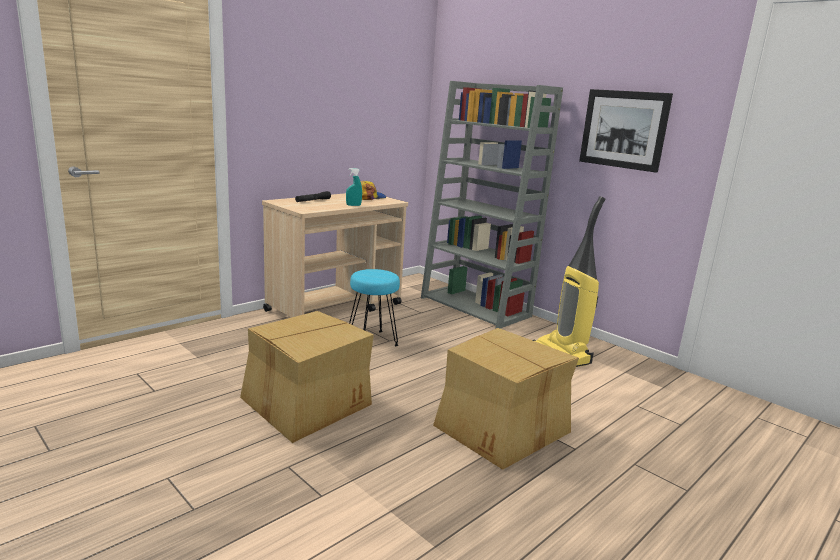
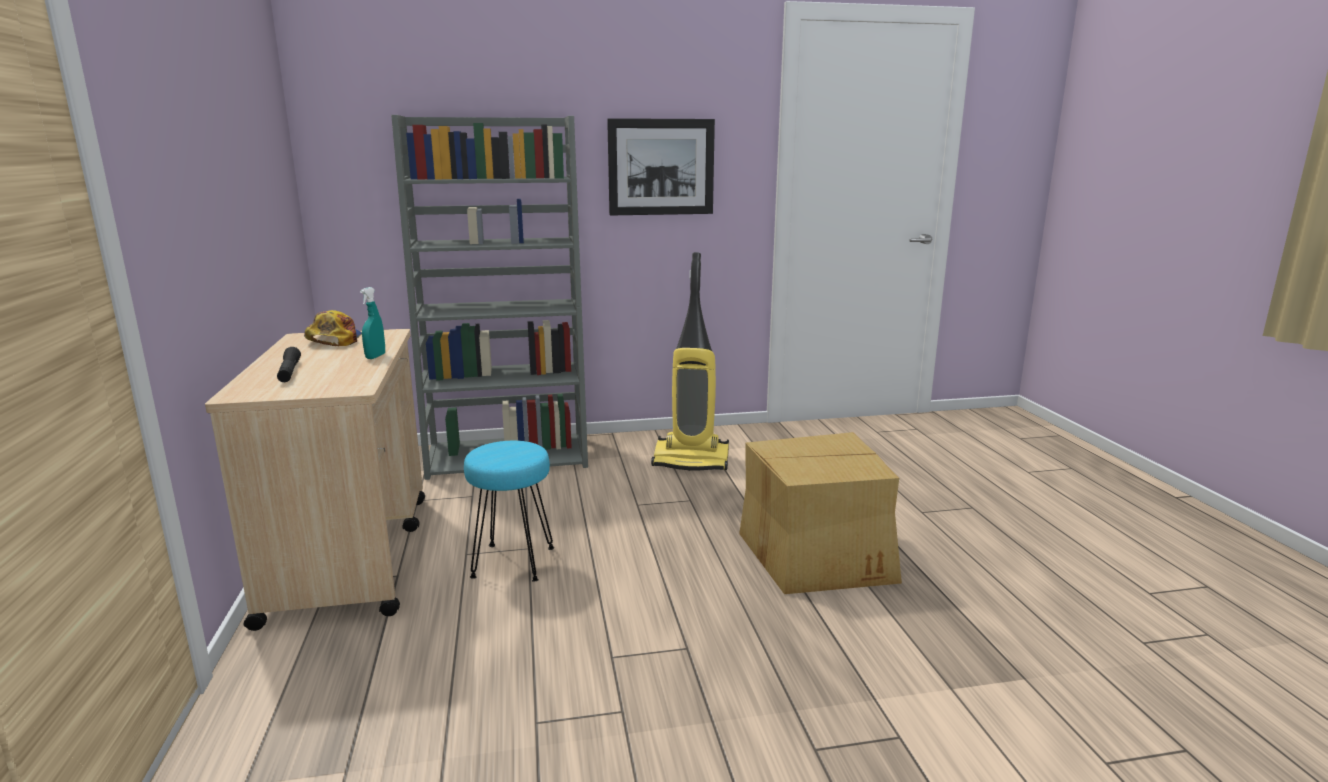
camera: 55 degrees left, 0 degrees up
(305, 404) = (651, 682): cardboard box -> none

